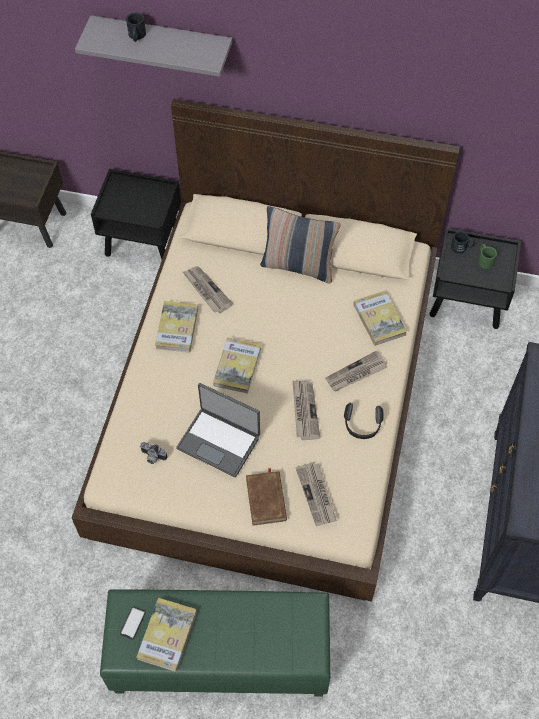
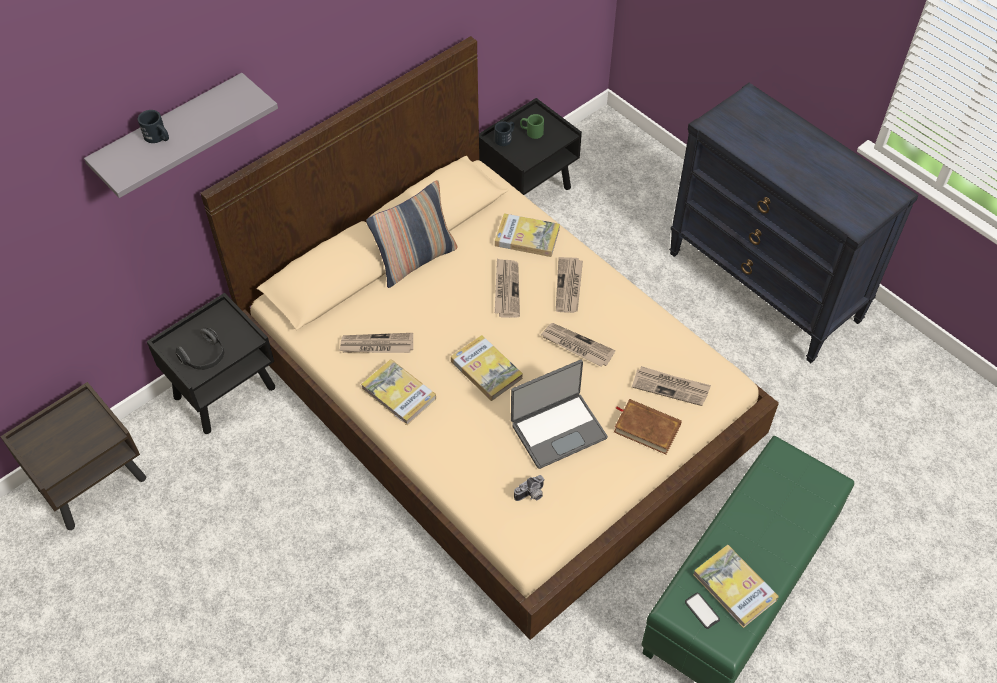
camera: 55 degrees left, 5 degrees down
(319, 336) = (506, 289): none -> newspaper
(362, 425) = (626, 313): headphones -> headphones (205, 357)

